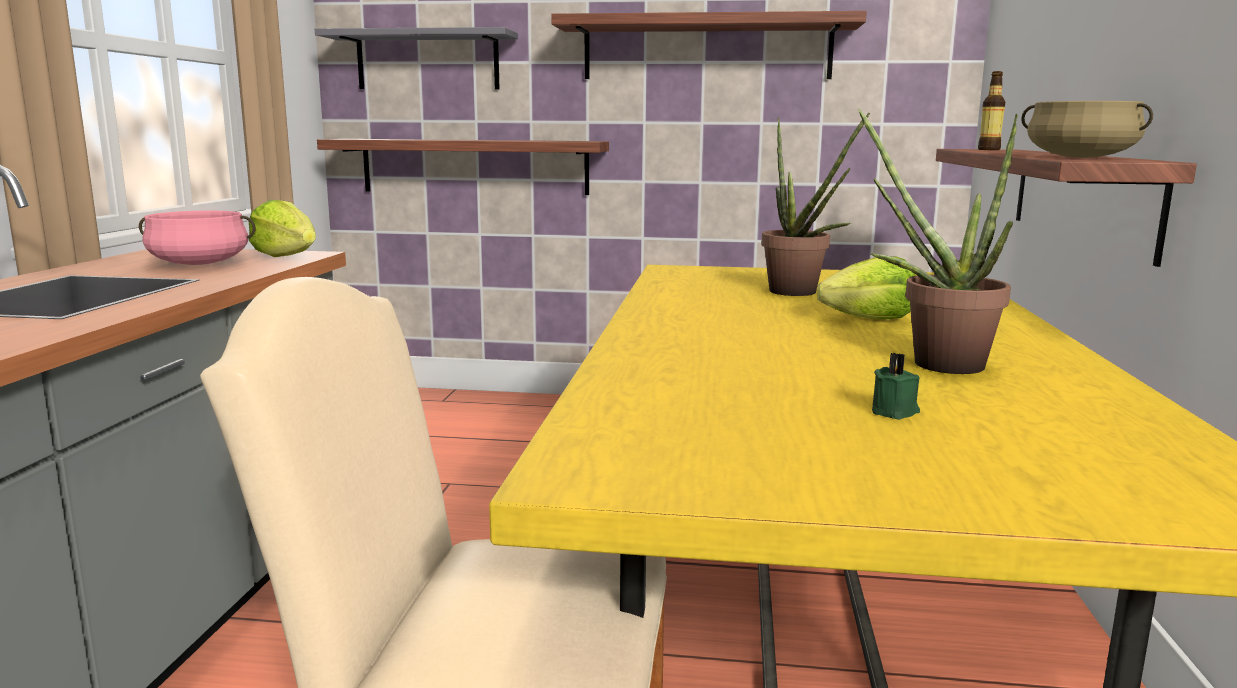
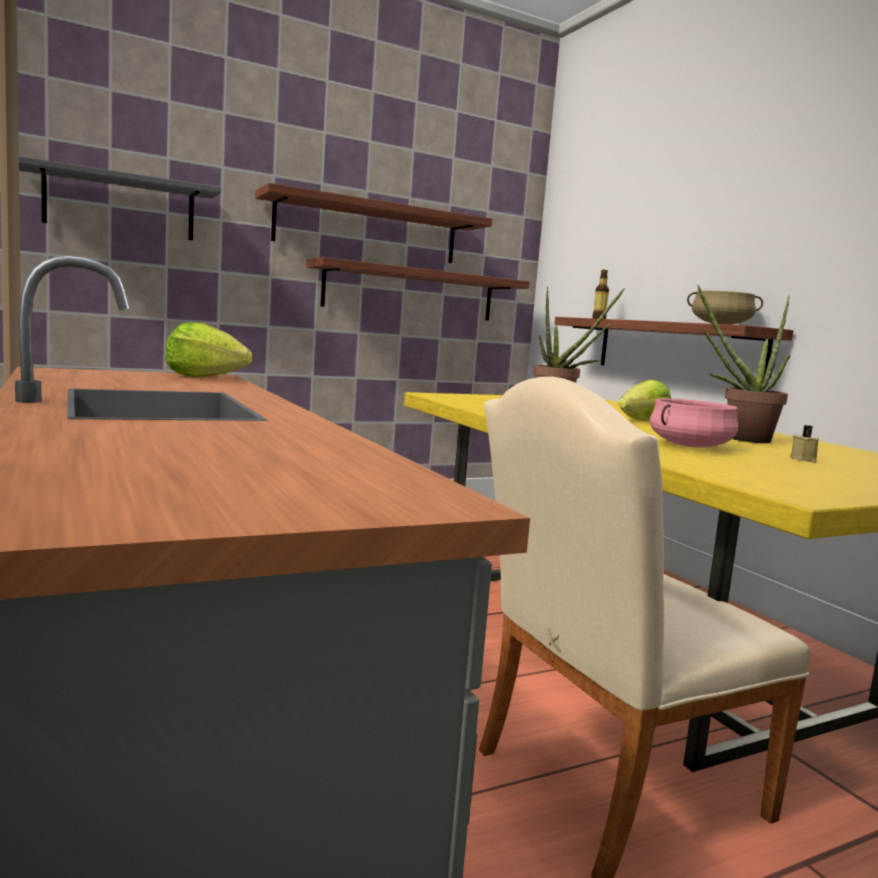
camera: 35 degrees left, 5 degrees down
(200, 263) = (153, 381): pink cooking pot -> pink cooking pot (689, 445)
(475, 166) = (164, 308): shelf -> shelf (410, 292)
(895, 412) = (804, 459): green candle -> beige candle

